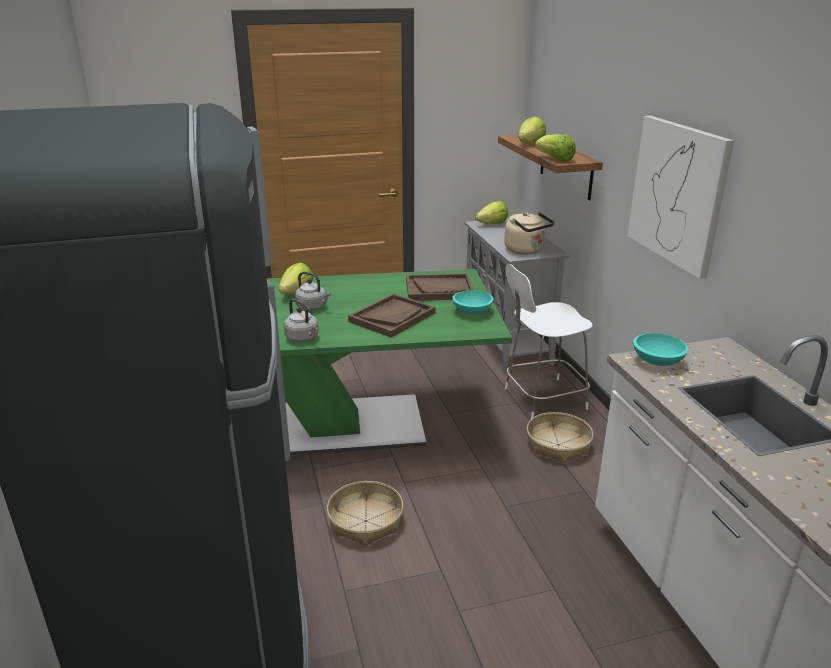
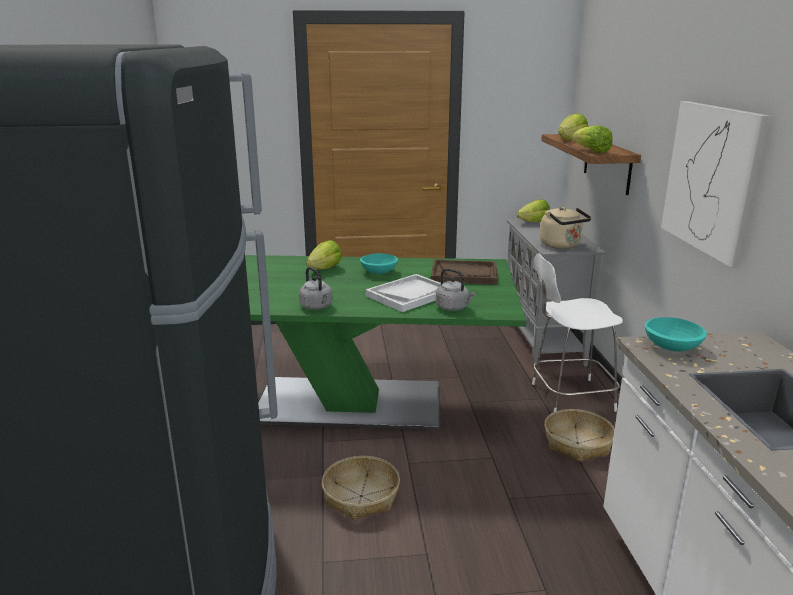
camera: 10 degrees right, 5 degrees down
(313, 307) = (336, 282): grey kettle -> grey kettle (453, 308)
(392, 317) = (409, 295): brown tray -> white tray
(472, 311) = (491, 295): turquoise bowl -> turquoise bowl (378, 272)

